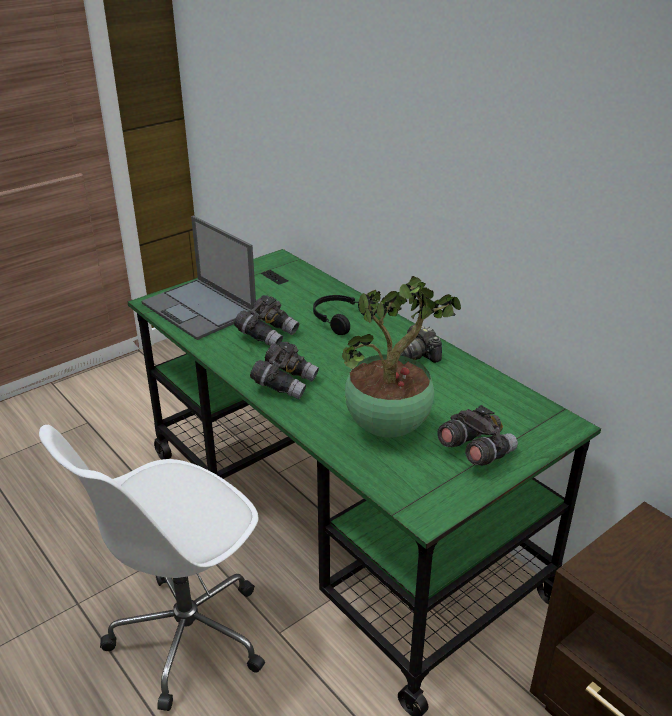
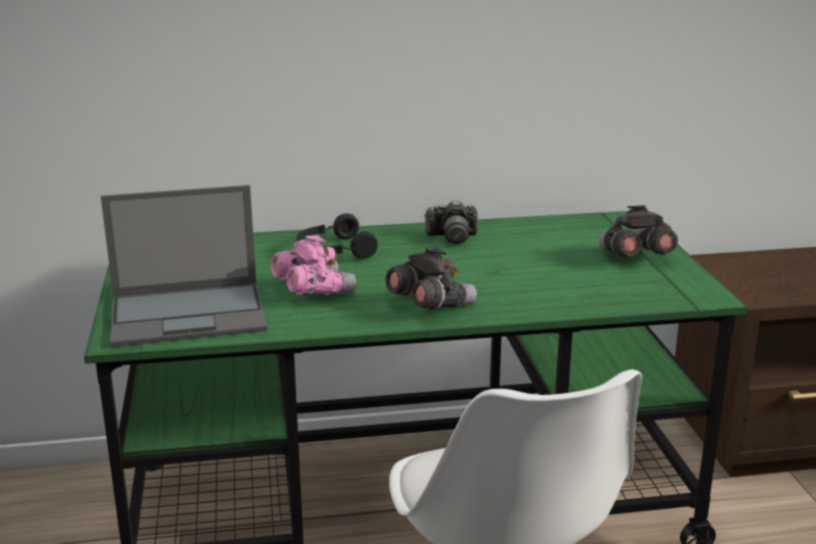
camera: 60 degrees left, 10 degrees down
(267, 334) = (312, 291): grey binoculars -> pink binoculars
(390, 427) = (563, 278): potted plant -> none

